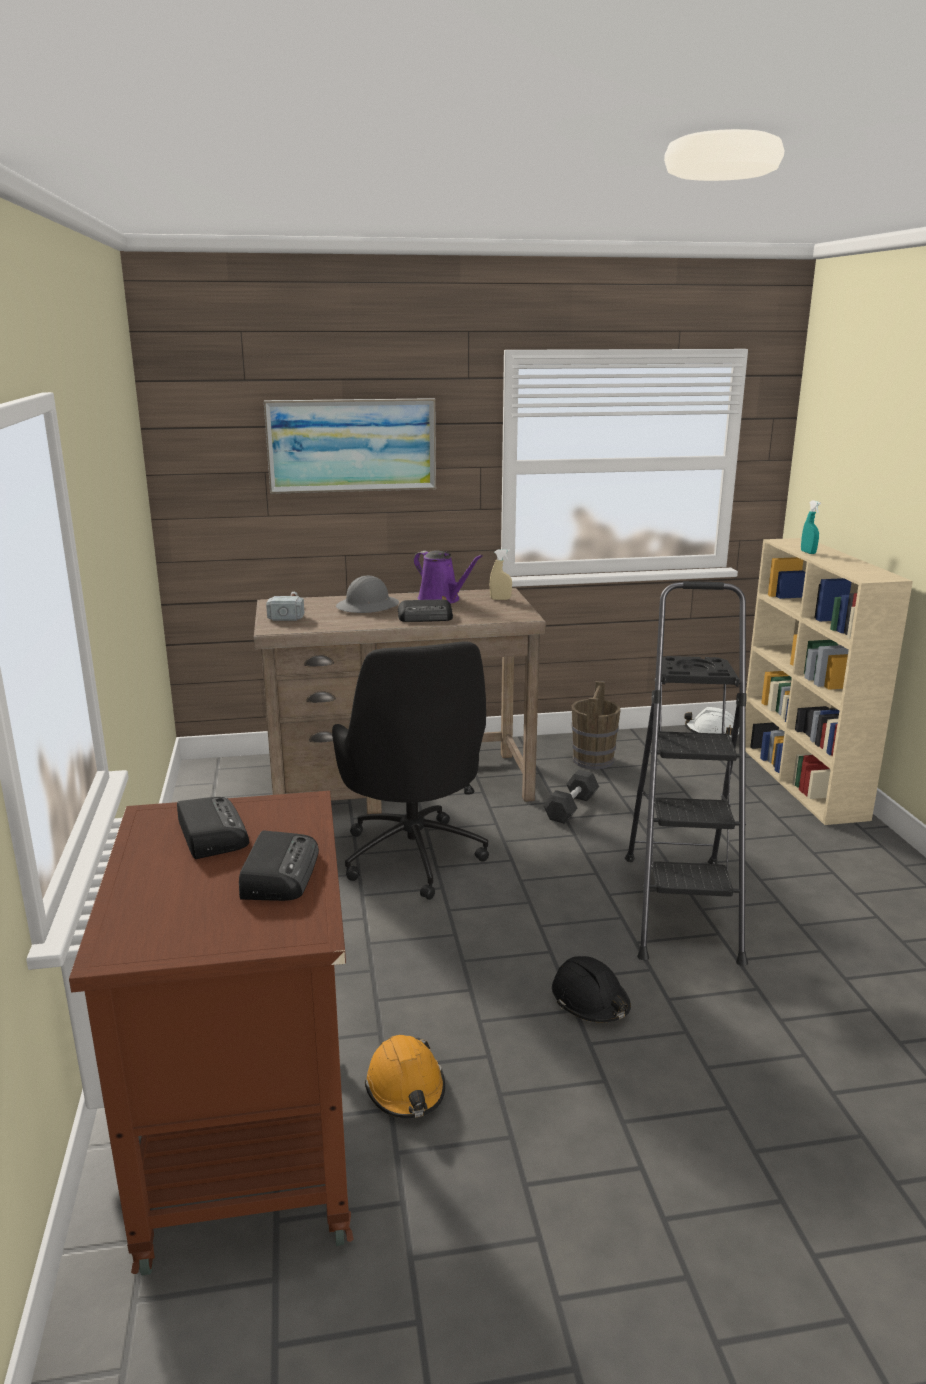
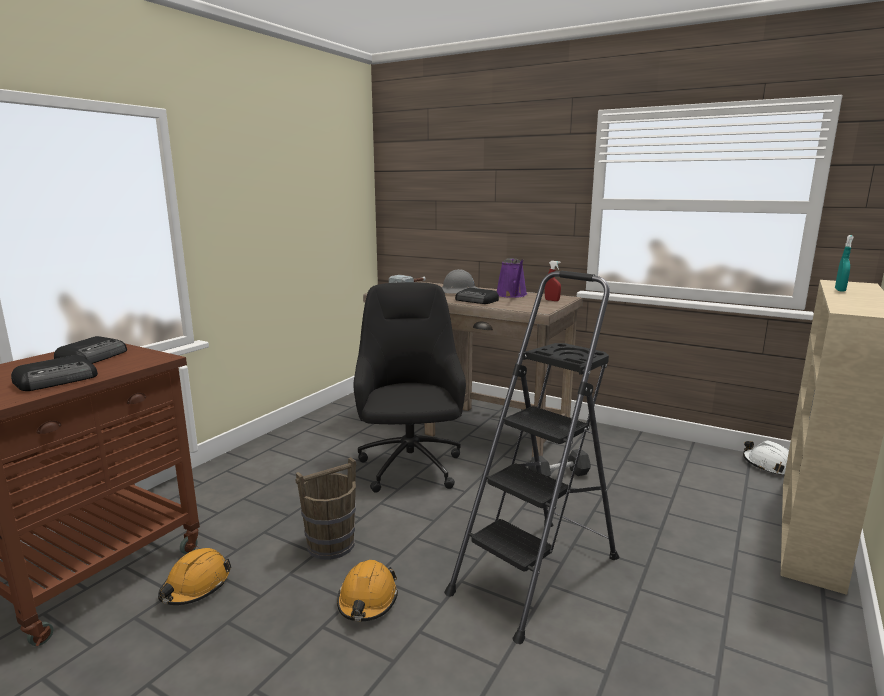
camera: 40 degrees right, 5 degrees down
(352, 445) = (486, 183): picture -> none
(413, 857) = (410, 466): black office chair -> black office chair turned 150 degrees clockwise
(500, 599) = (552, 300): beige spray bottle -> red spray bottle
(590, 1001) = (367, 600): black hard hat -> orange hard hat
(593, 760) = (626, 452): brown bucket -> brown bucket (331, 544)

